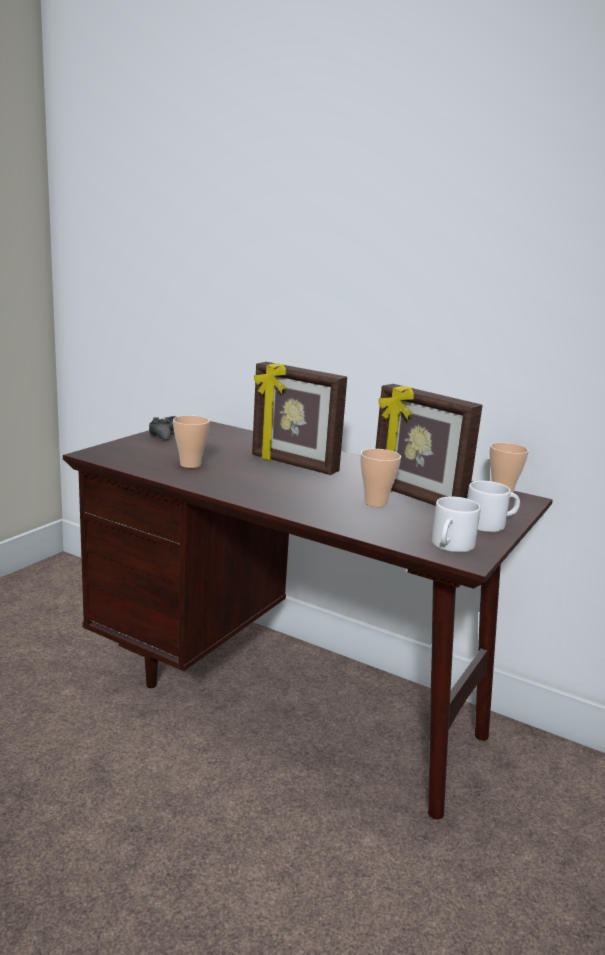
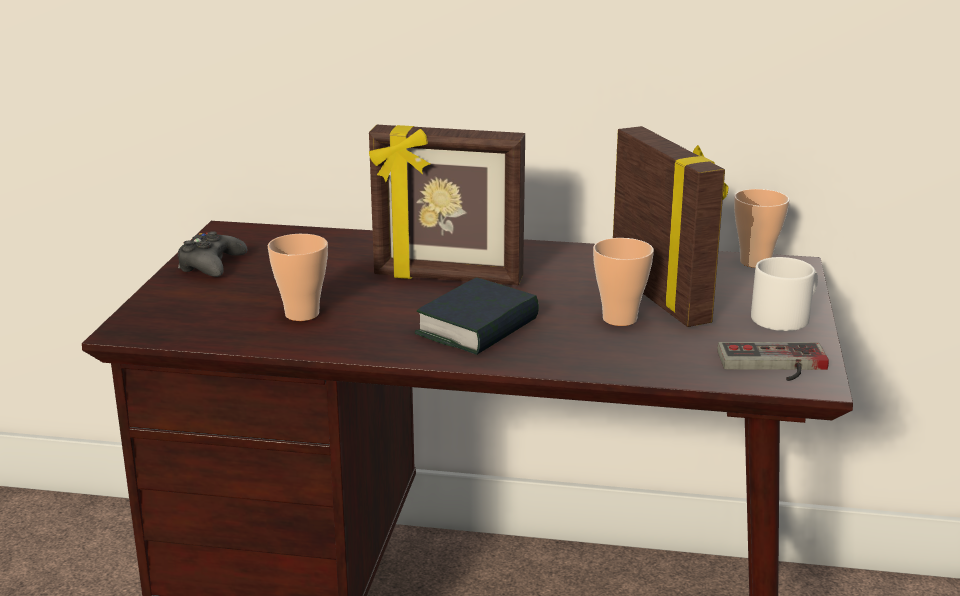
camera: 20 degrees left, 5 degrees up
(283, 490) = (478, 327): none -> book
(416, 498) = (661, 297): picture frame -> picture frame turned 135 degrees counterclockwise
(451, 546) = (774, 366): white mug -> game controller

